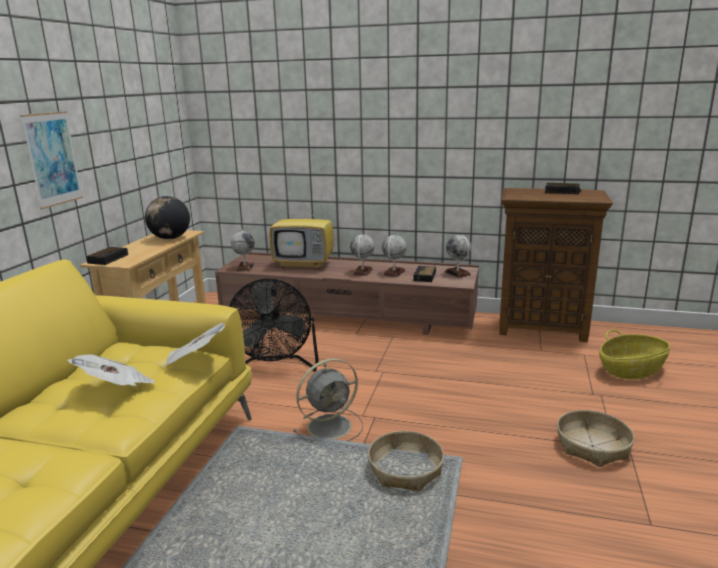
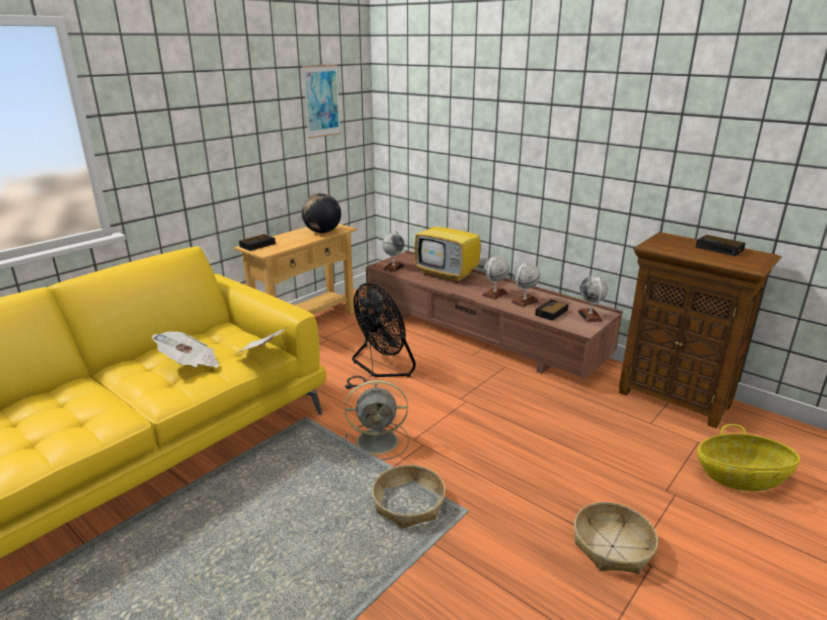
camera: 25 degrees right, 5 degrees up
(52, 159) = (218, 156): picture -> picture (322, 101)
(270, 364) = (374, 366): black fan -> black fan turned 150 degrees counterclockwise

